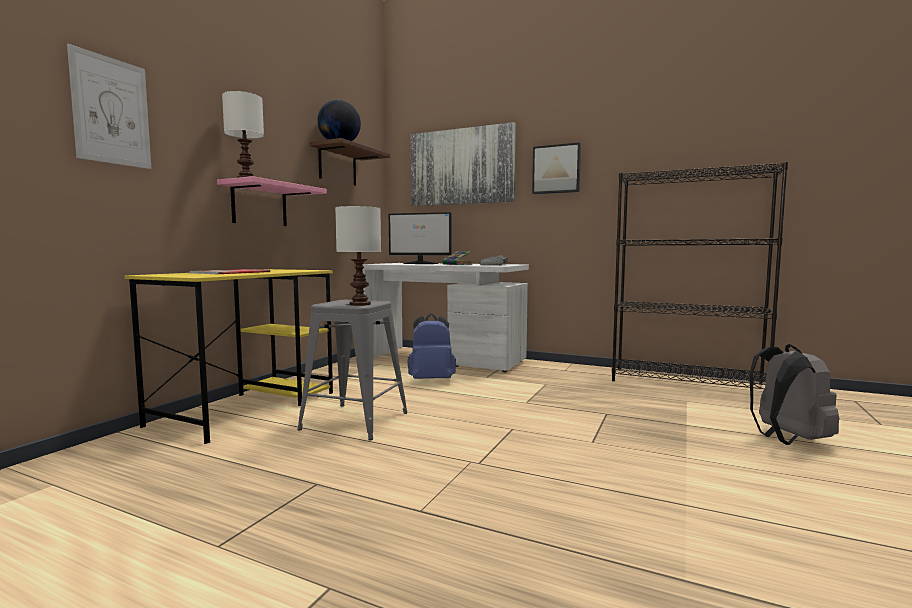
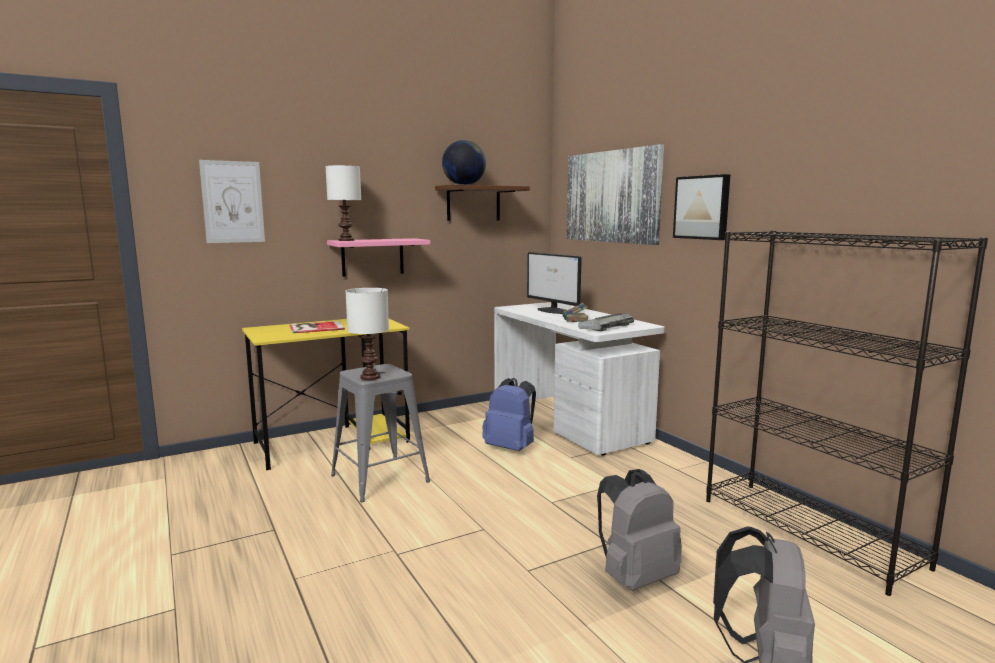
camera: 35 degrees right, 5 degrees up
(657, 425) = (635, 577): none -> grey backpack

